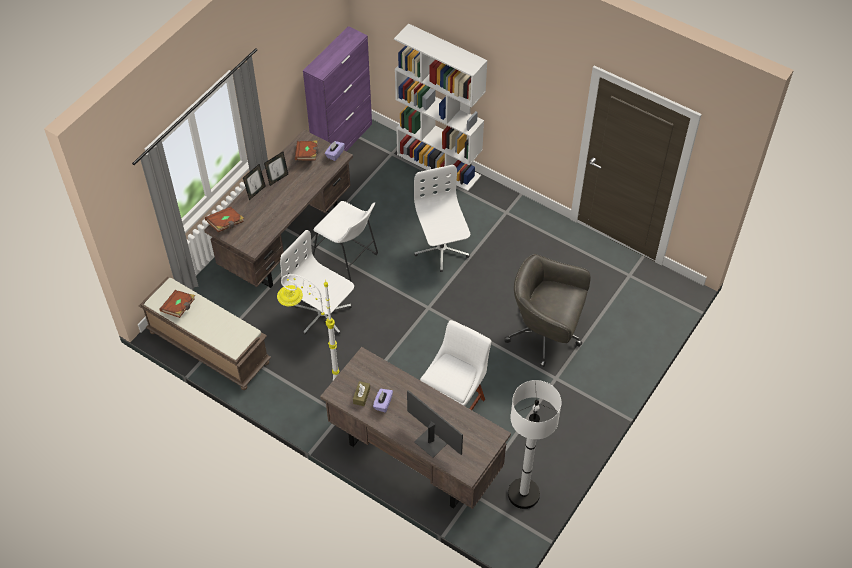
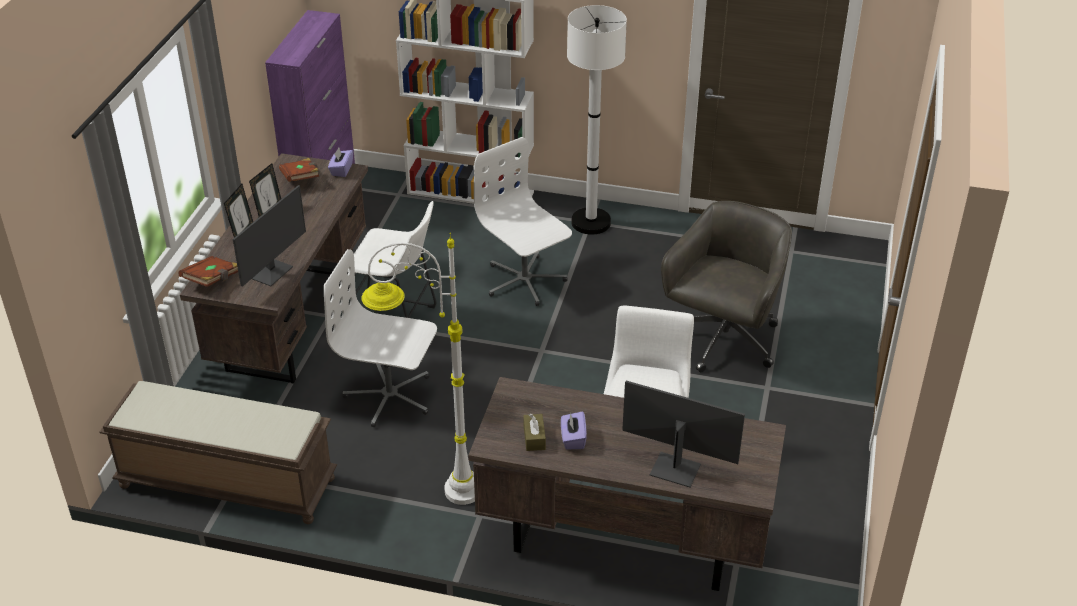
camera: 20 degrees left, 15 degrees down
(179, 307) = (172, 415): brown book -> none
(262, 227) = (271, 272): none -> monitor
(523, 494) = (809, 541): white floor lamp -> white floor lamp (591, 222)
(545, 334) = (722, 341): grey office chair -> grey office chair turned 120 degrees clockwise

